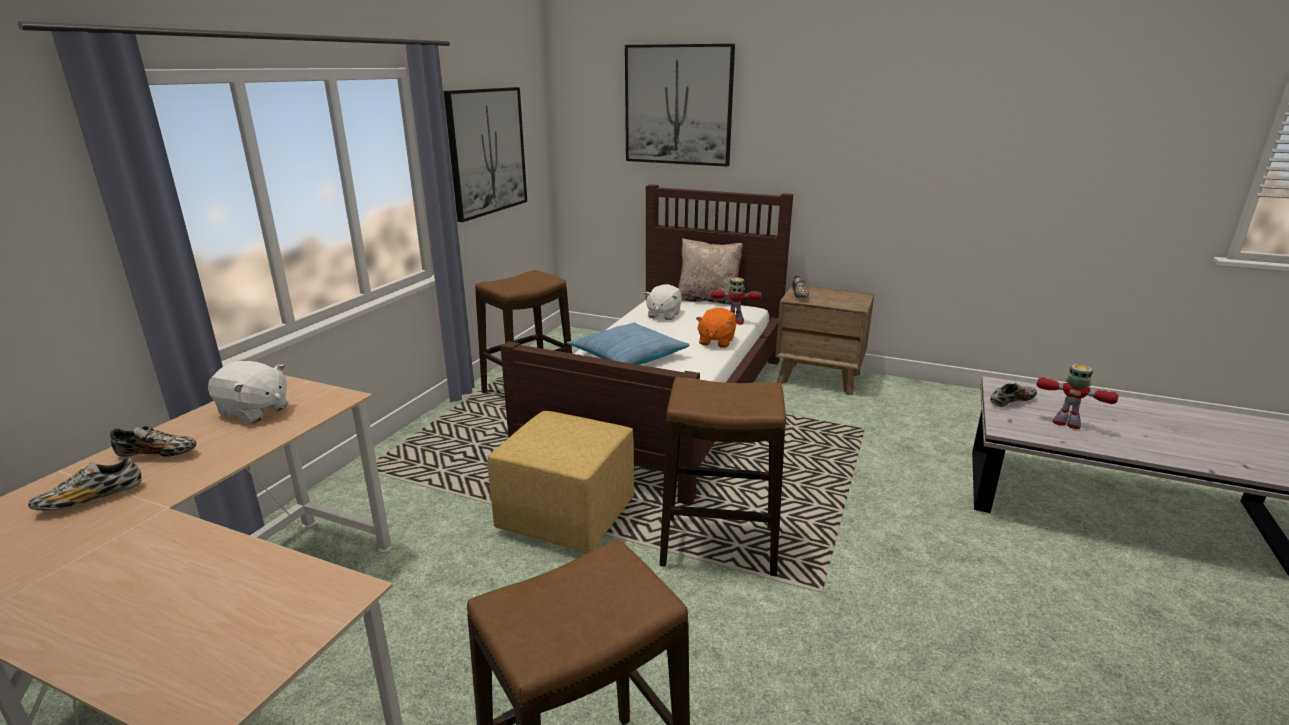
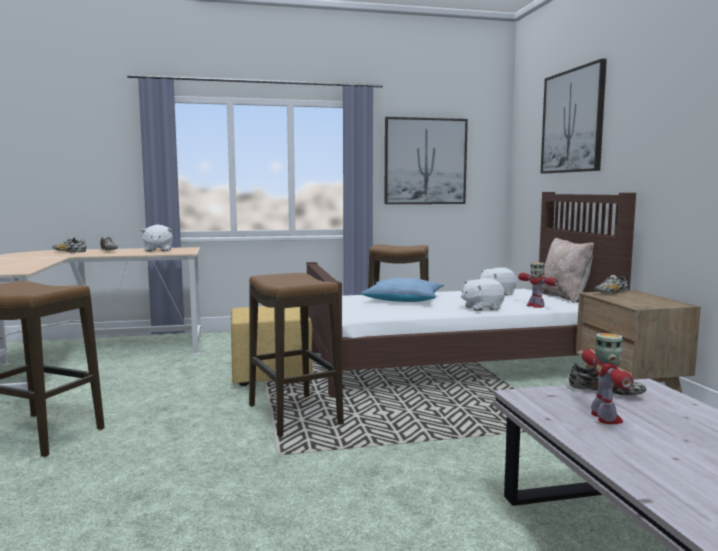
camera: 55 degrees right, 15 degrees down
(716, 341) = (482, 308): orange plush toy -> white plush toy

